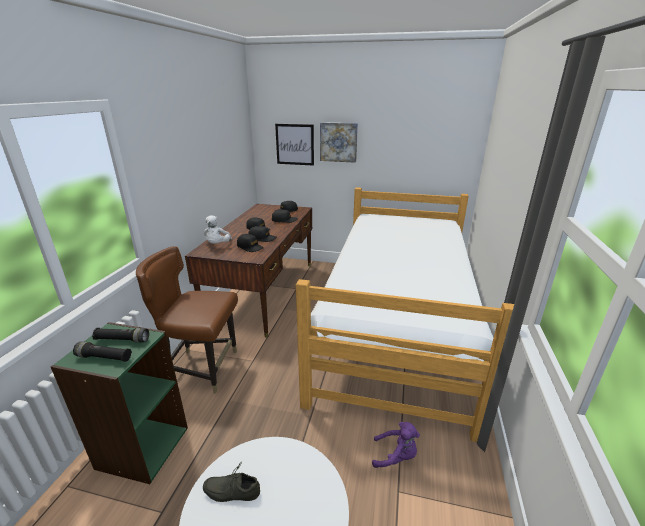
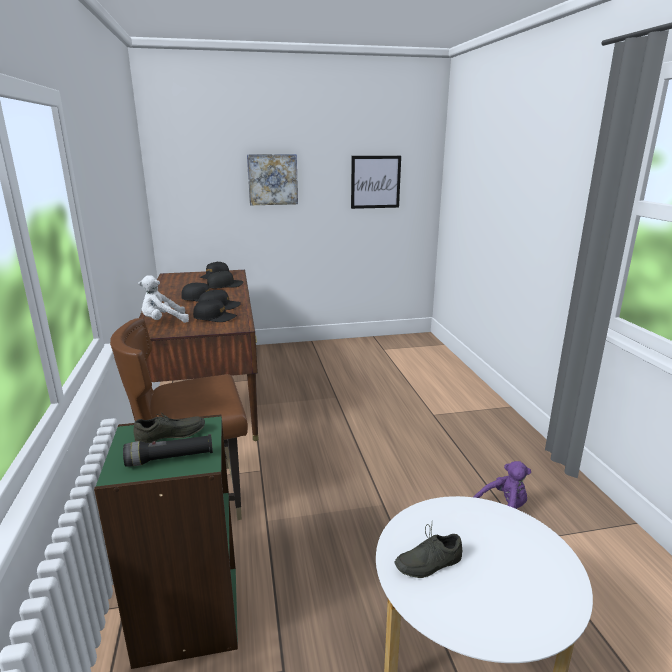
camera: 25 degrees left, 5 degrees down
(122, 340) = (171, 436): black flashlight -> grey shoe
(217, 245) = (163, 322): white plush toy -> white plush toy turned 90 degrees clockwise
(295, 144) = (211, 185): picture -> picture (375, 182)
(396, 326) = (403, 392): bed -> none

